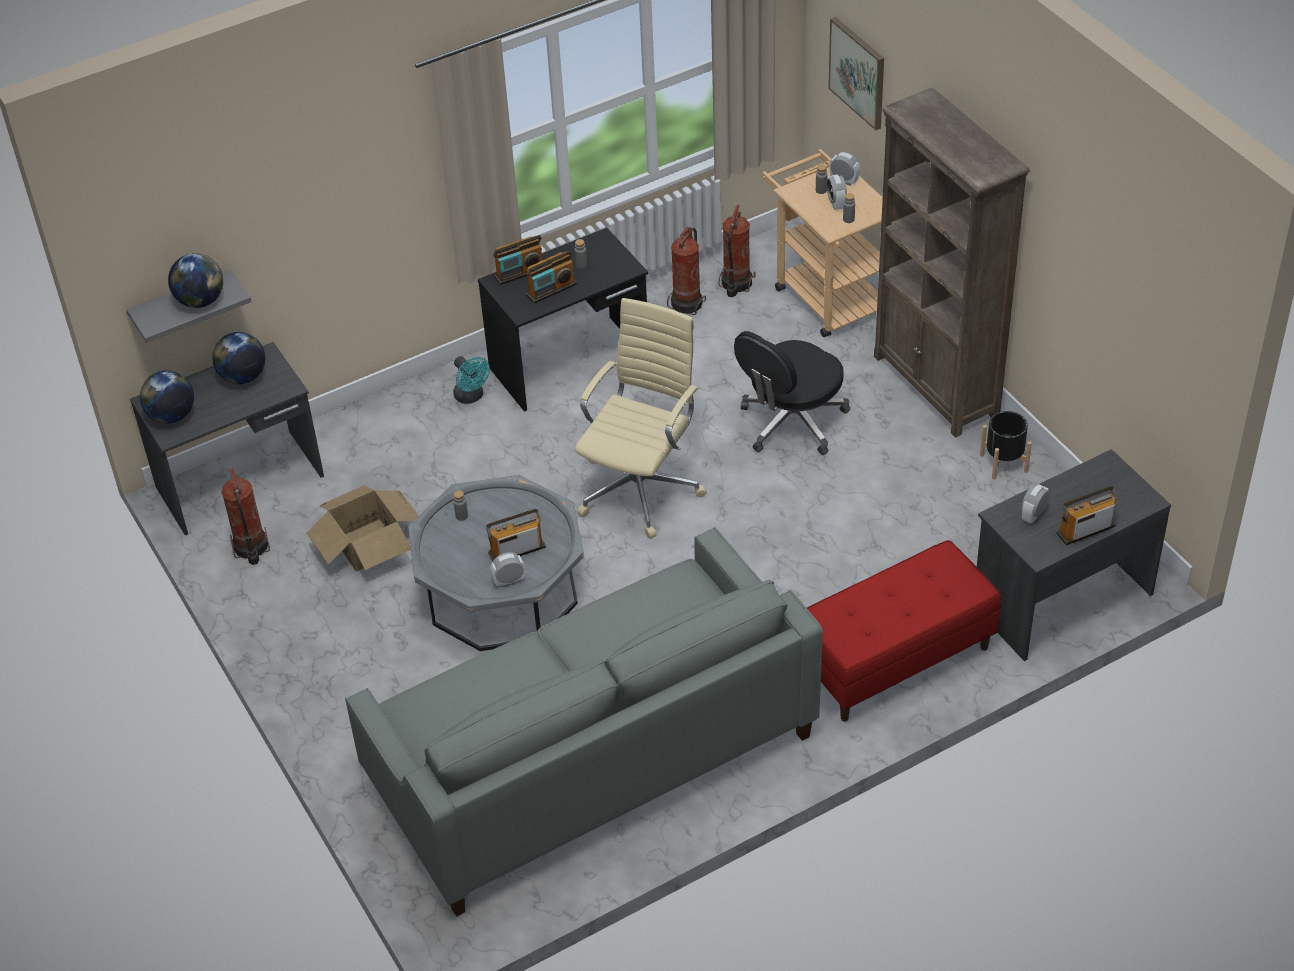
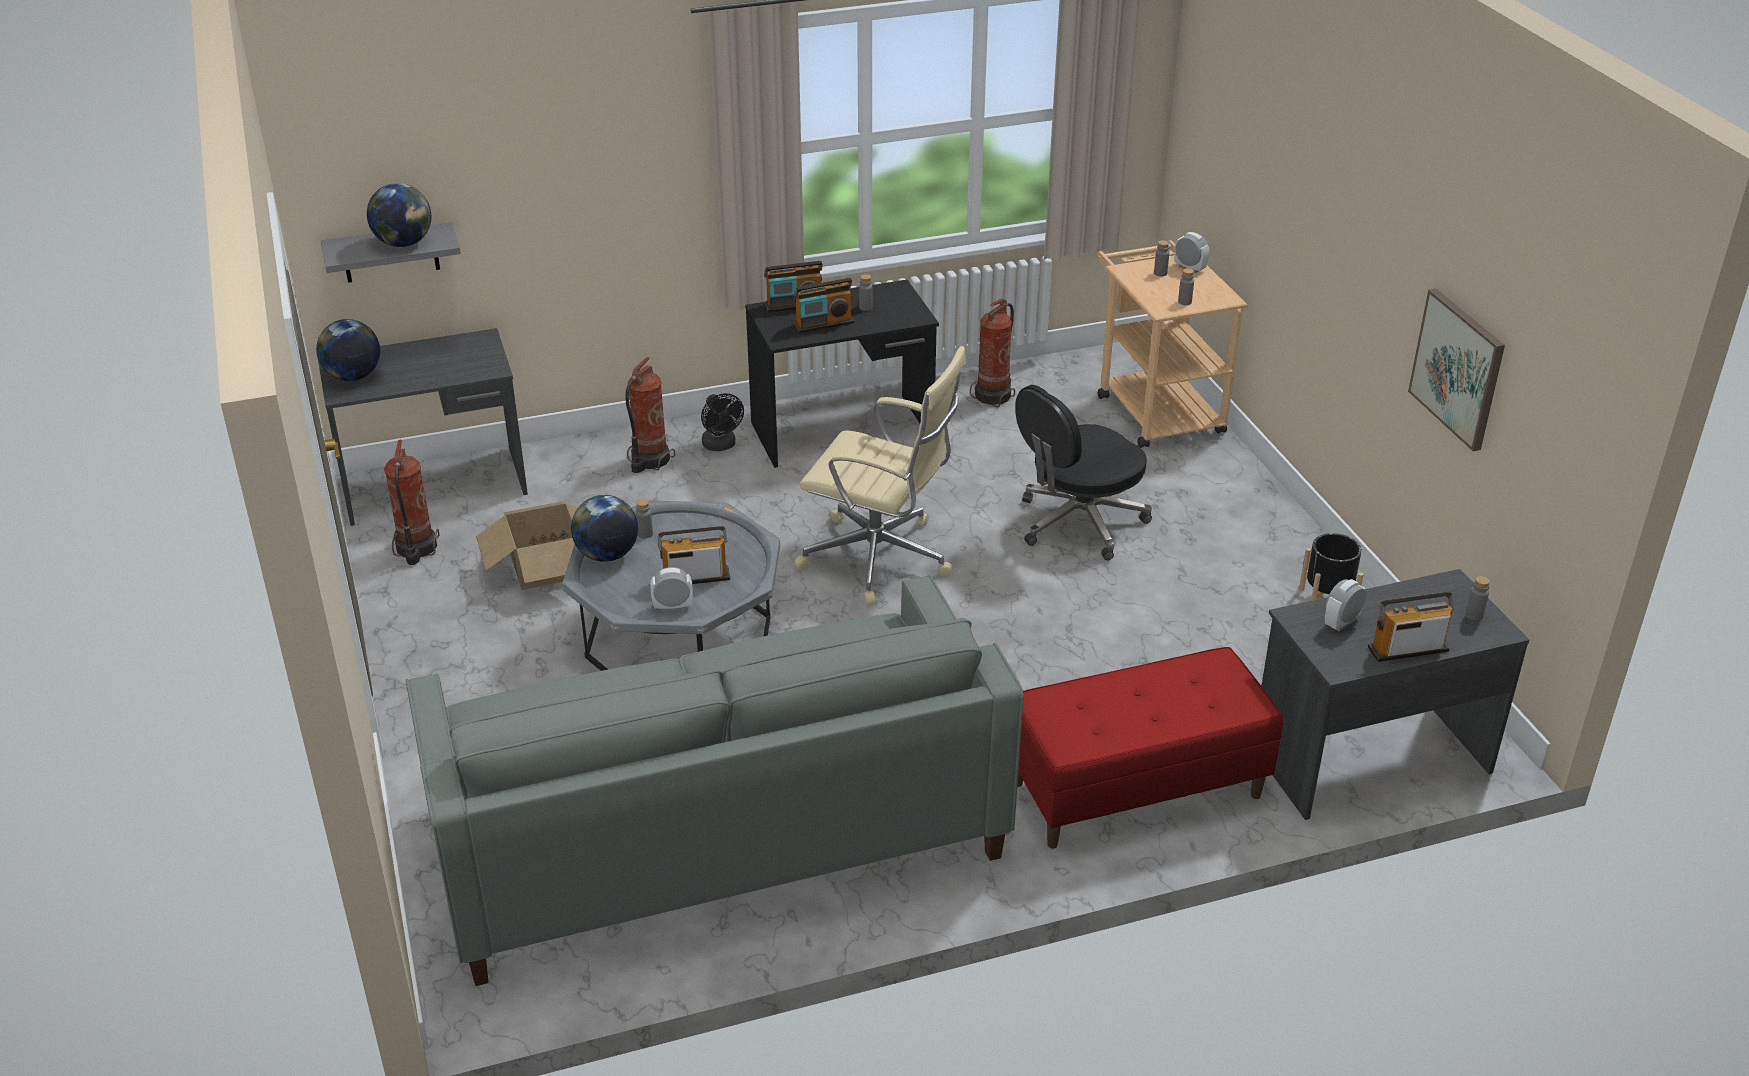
camera: 10 degrees right, 10 degrees down
(243, 377) = (448, 353): globe -> globe (607, 555)
(471, 397) = (721, 446): turquoise fan -> black fan
(641, 487) = (881, 559): beige office chair -> beige office chair turned 75 degrees clockwise
(735, 284) = (1053, 386): fire extinguisher -> fire extinguisher (648, 460)
(836, 203) = (1174, 287): alarm clock -> none
(858, 72) = (1220, 136): picture -> picture (1458, 368)
(936, 386) = (1261, 513): brown bookcase -> none
(1128, 490) = (1474, 615): none -> grey bottle

